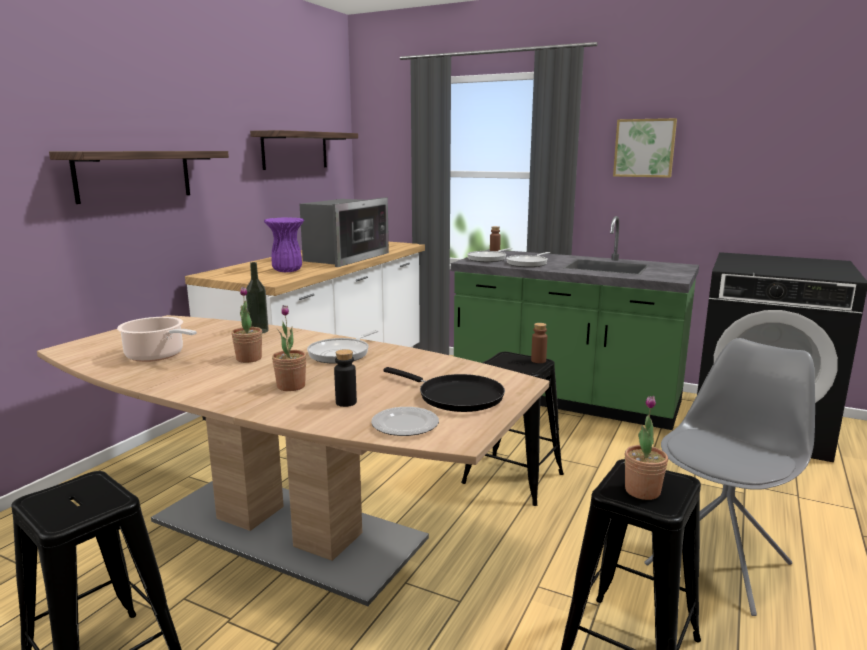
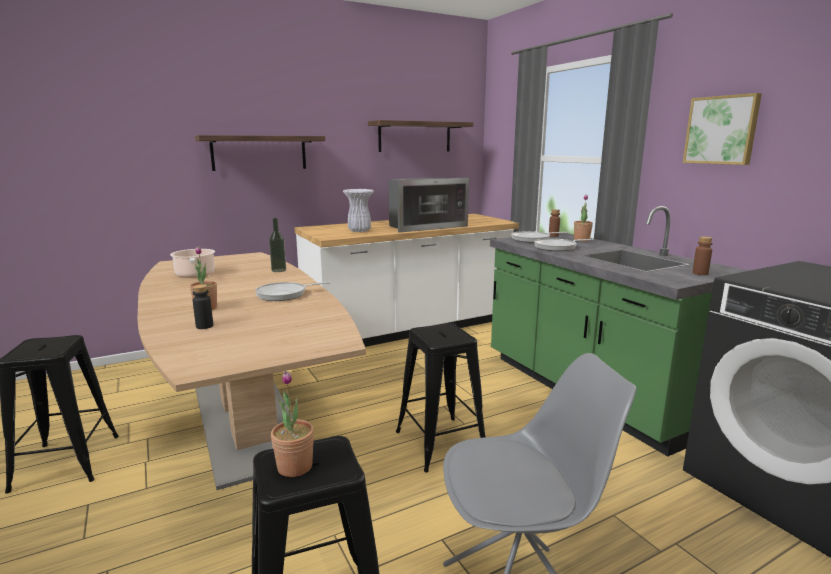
camera: 35 degrees right, 0 degrees up
(249, 359) = (230, 286): potted plant -> potted plant (581, 240)
(286, 271) = (359, 231): purple vase -> white vase
(404, 425) = (194, 350): plate -> none
(455, 396) = (271, 341): black frying pan -> none
(538, 361) = (461, 337): brown bottle -> brown bottle (700, 273)

